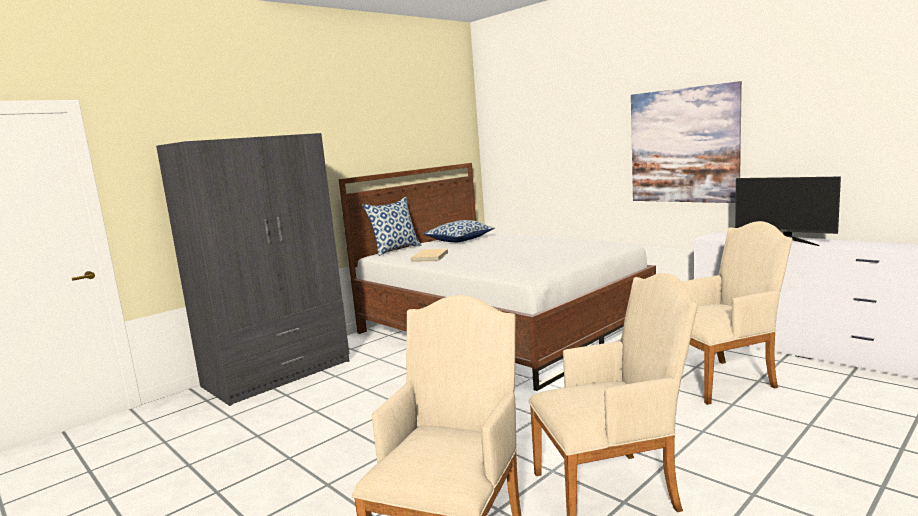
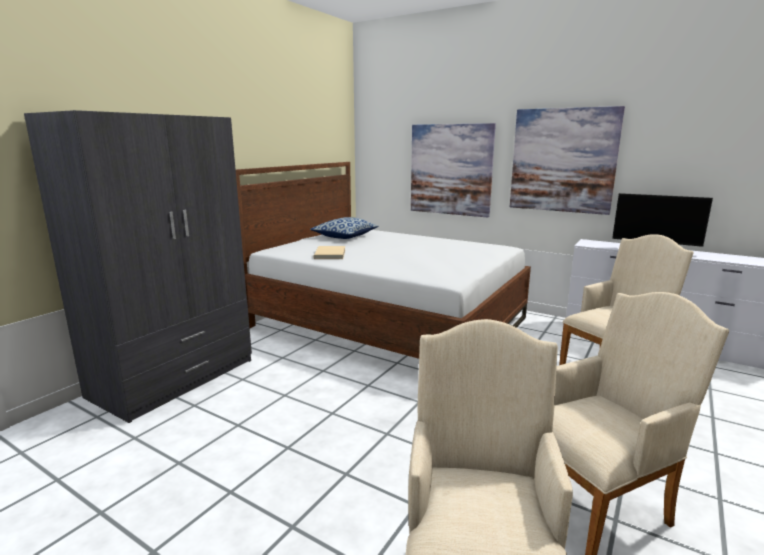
camera: 15 degrees left, 5 degrees up
(395, 250) = (286, 245): pillow -> none
(571, 164) = (450, 170): none -> picture

